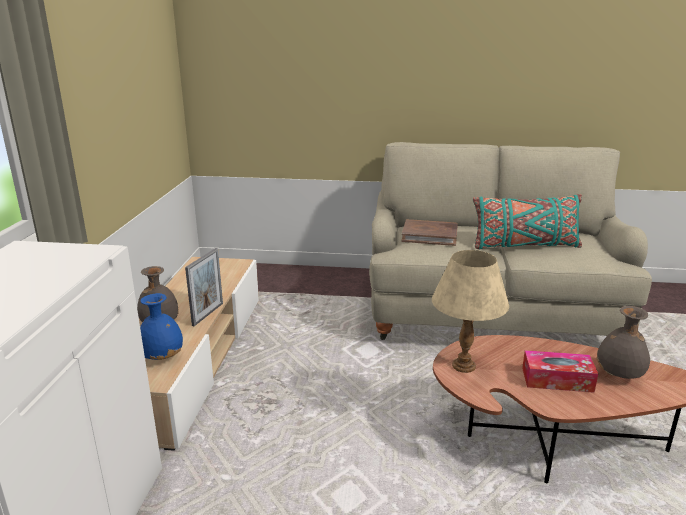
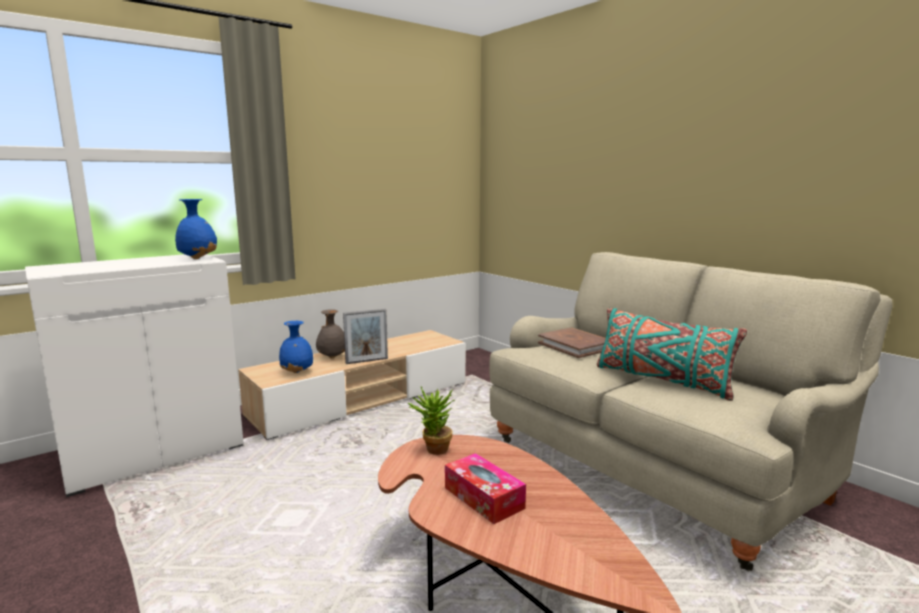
camera: 45 degrees right, 10 degrees down
(65, 252) = (198, 258): none -> blue vase
(463, 365) = (433, 450): beige table lamp -> potted plant
(619, 376) = (553, 529): grey vase -> none

